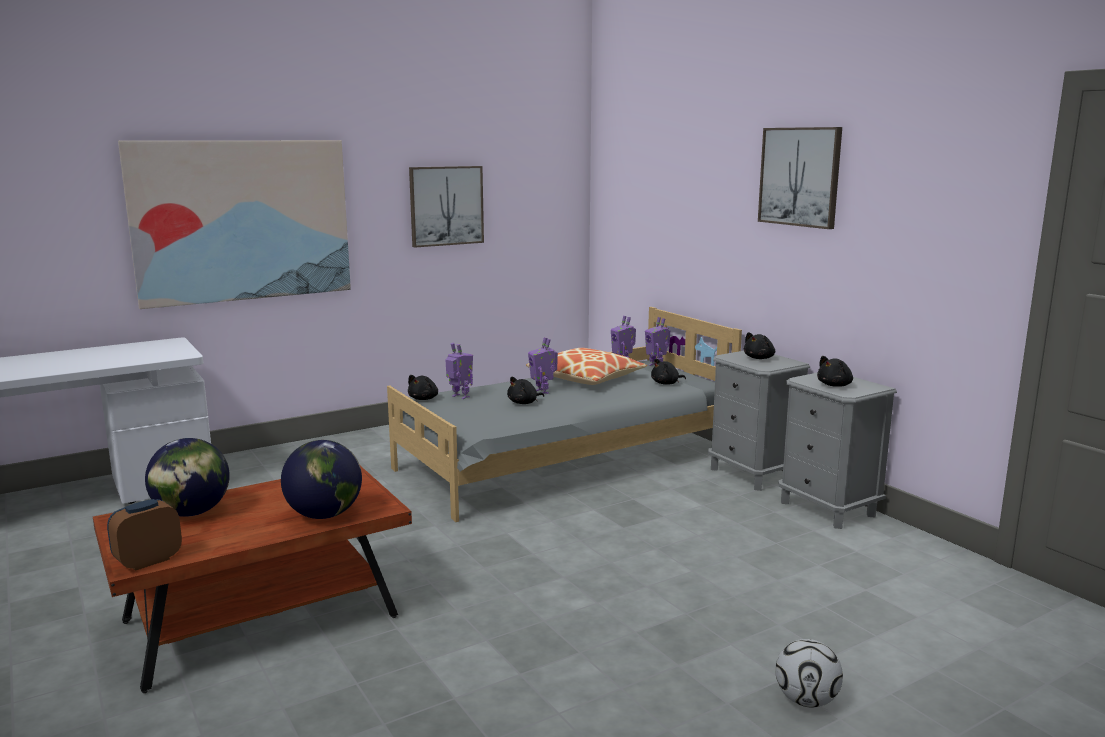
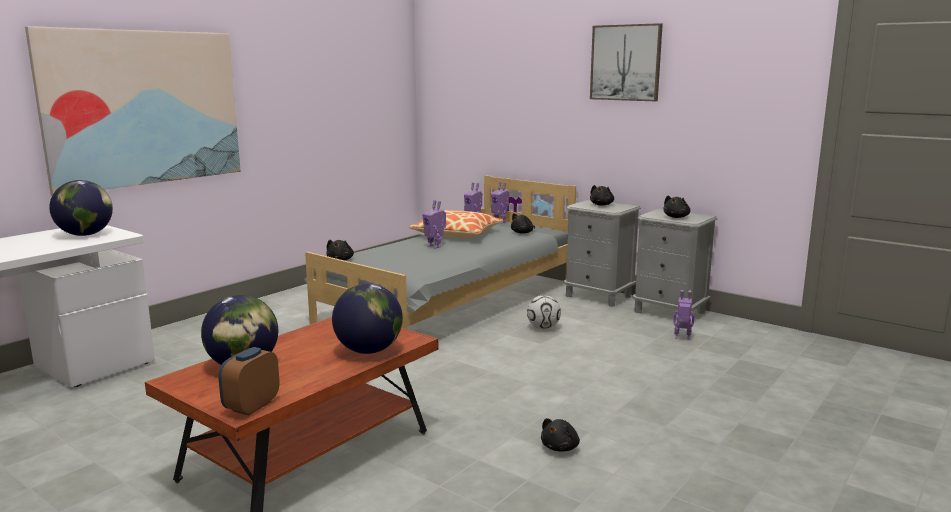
camera: 20 degrees left, 0 degrees up
(155, 351) = (86, 234): none -> globe
(446, 206) = (312, 95): picture -> none
(460, 397) = (370, 256): toy robot -> toy robot (682, 337)
(524, 403) = (429, 255): black plush toy -> black plush toy (561, 447)
(806, 700) = (766, 432): football -> football (543, 327)

